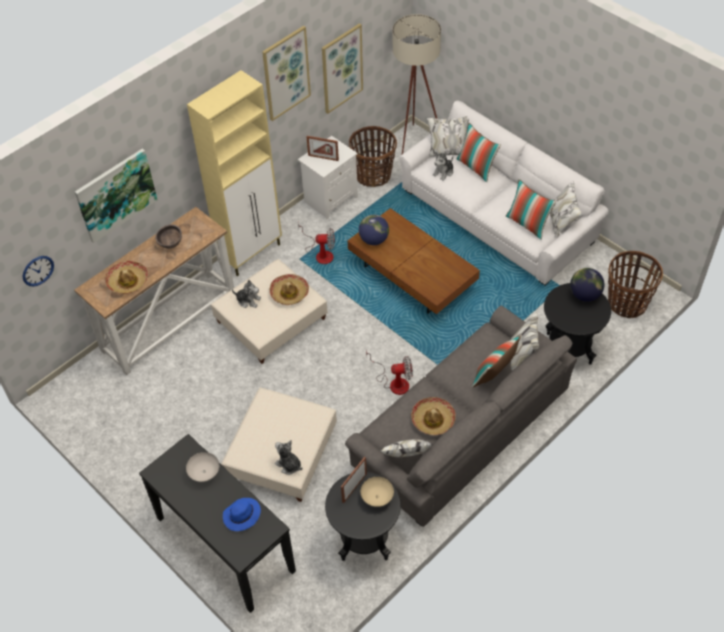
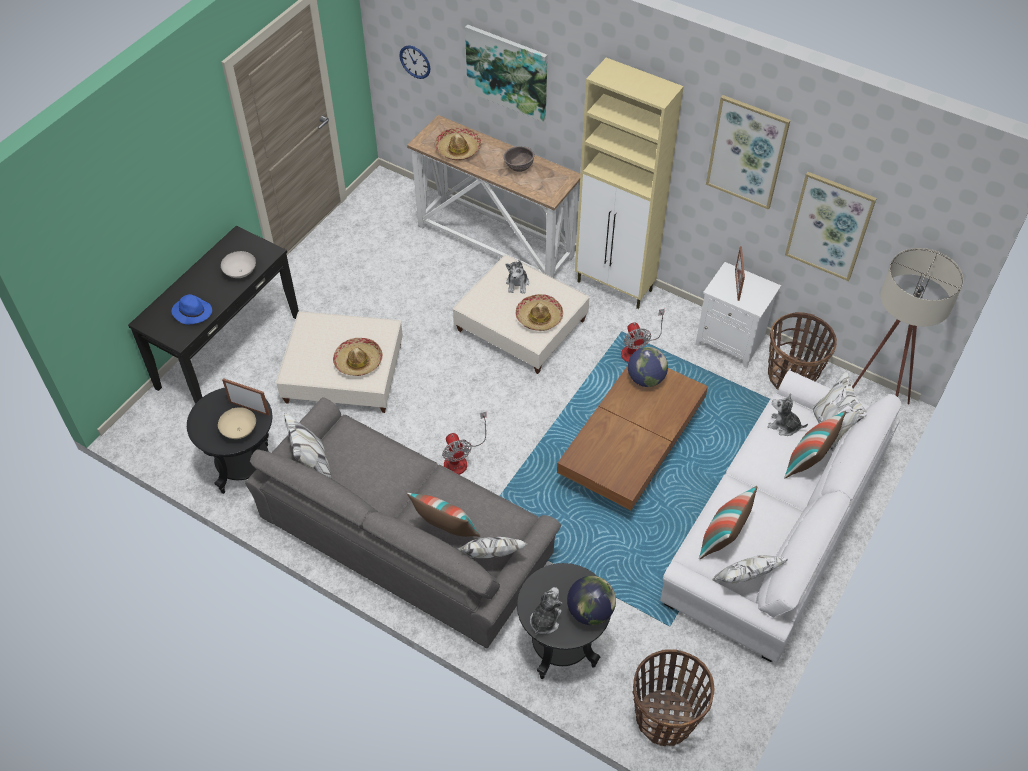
camera: 75 degrees right, 0 degrees up
(289, 465) = (303, 366): plush toy -> plush toy (545, 620)
(433, 419) = (367, 477): hat -> hat (358, 361)

